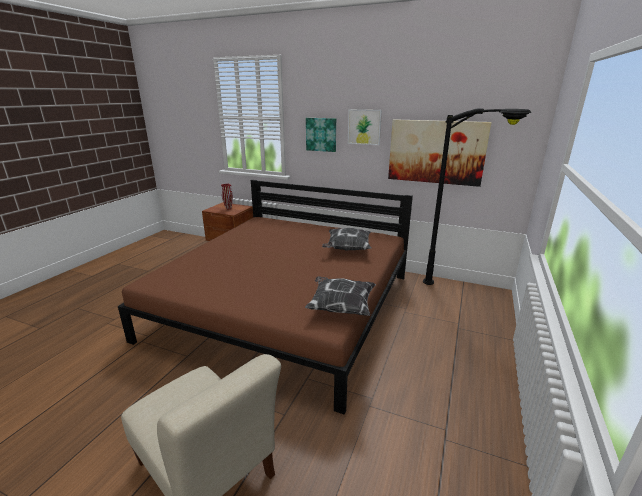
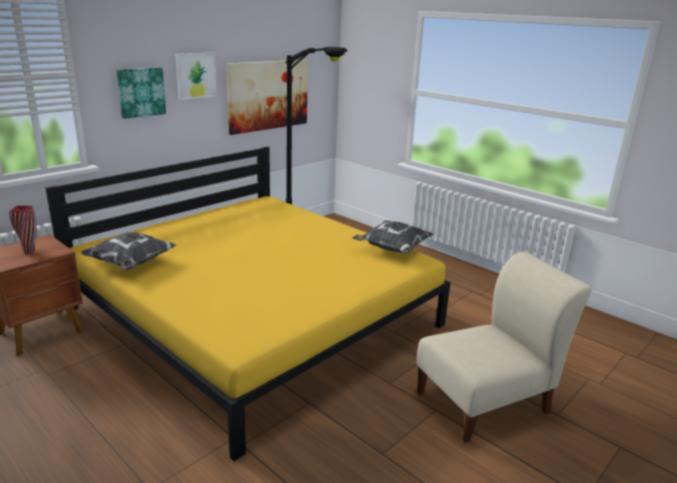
camera: 70 degrees left, 0 degrees up
(286, 305) = (256, 317): brown bed -> yellow bed
(347, 249) = (274, 221): pillow -> pillow (131, 264)

